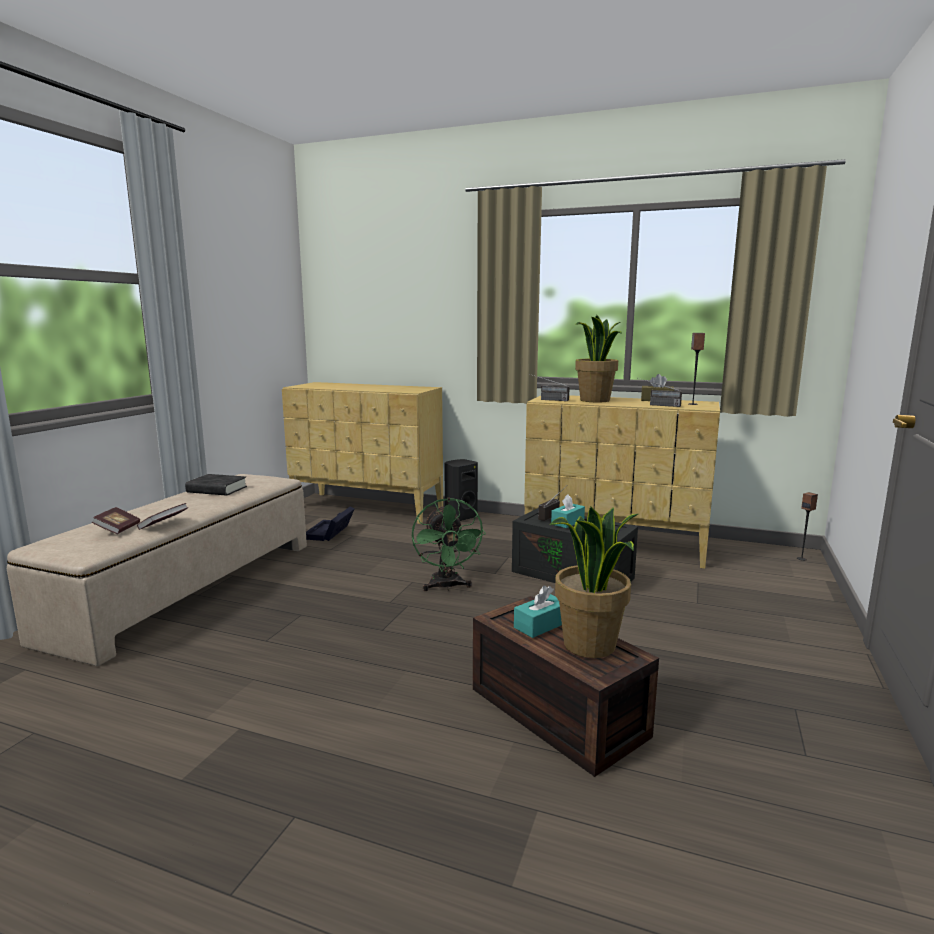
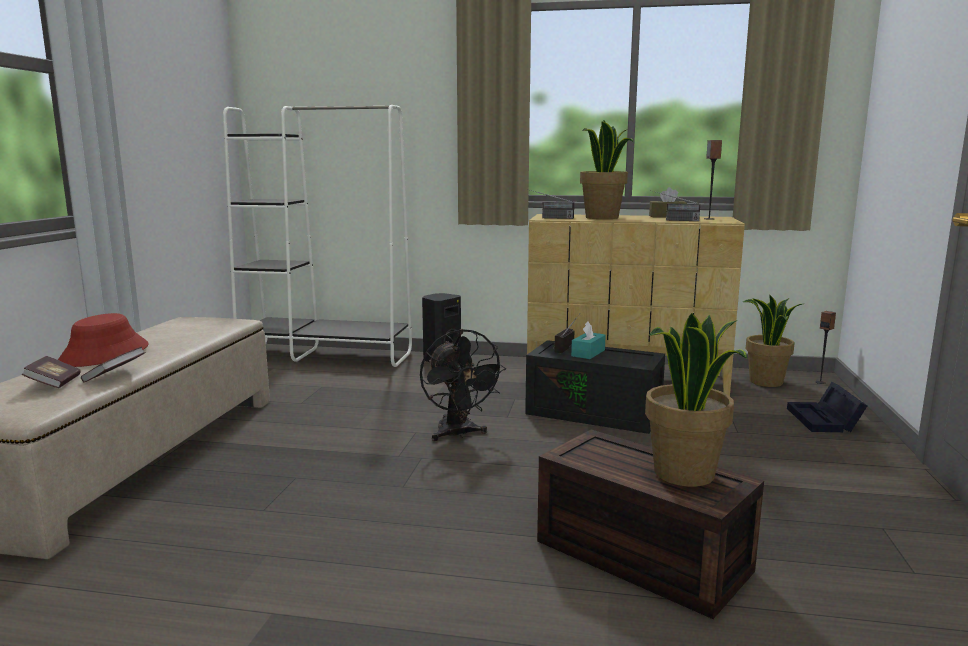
camera: 10 degrees left, 0 degrees up
(167, 505) = (105, 354): none -> red hat
(217, 490) = (162, 334): black book -> none
(329, 533) = (292, 386): black storage box -> black storage box (825, 421)
(367, 508) = (326, 356): beige dresser -> black clothes rack
(446, 586) = (458, 434): green fan -> black fan
(541, 625) = (619, 458): turquoise tissue box -> none
(747, 555) = (766, 382): none -> potted plant

